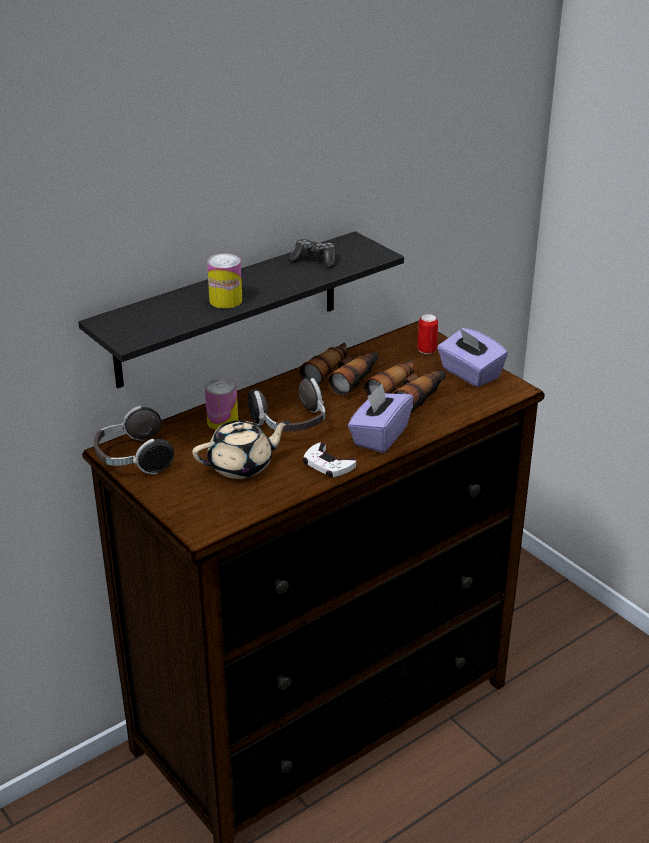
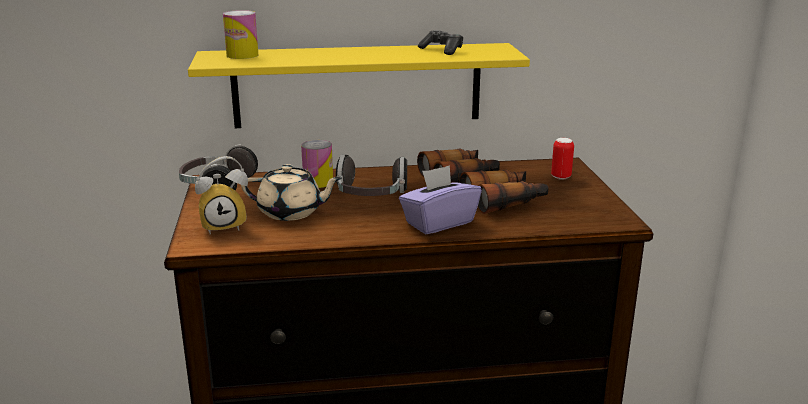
camera: 30 degrees right, 10 degrees down
(200, 500) = (225, 225): none -> alarm clock
(225, 300) = (325, 57): can -> can (242, 55)
(228, 310) = (357, 85): black shelf -> yellow shelf
(327, 465) = (364, 230): white game controller -> none
(470, 374) = (585, 200): purple tissue box -> none

